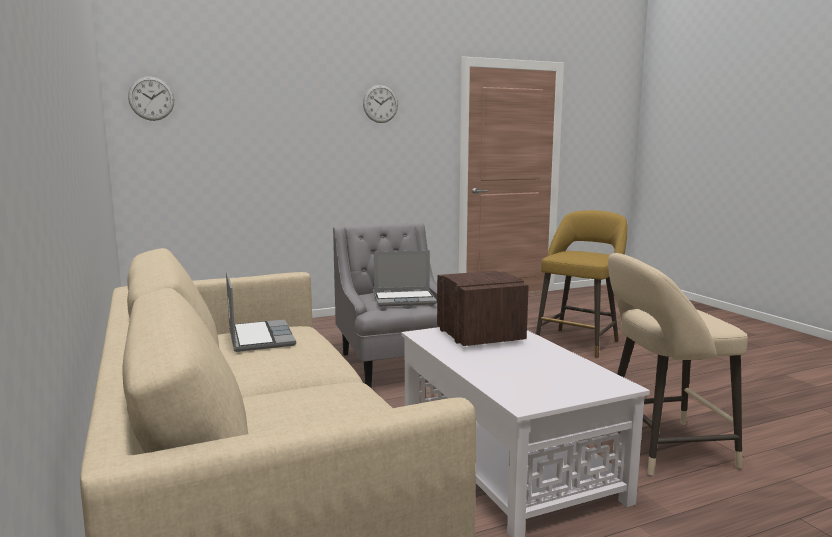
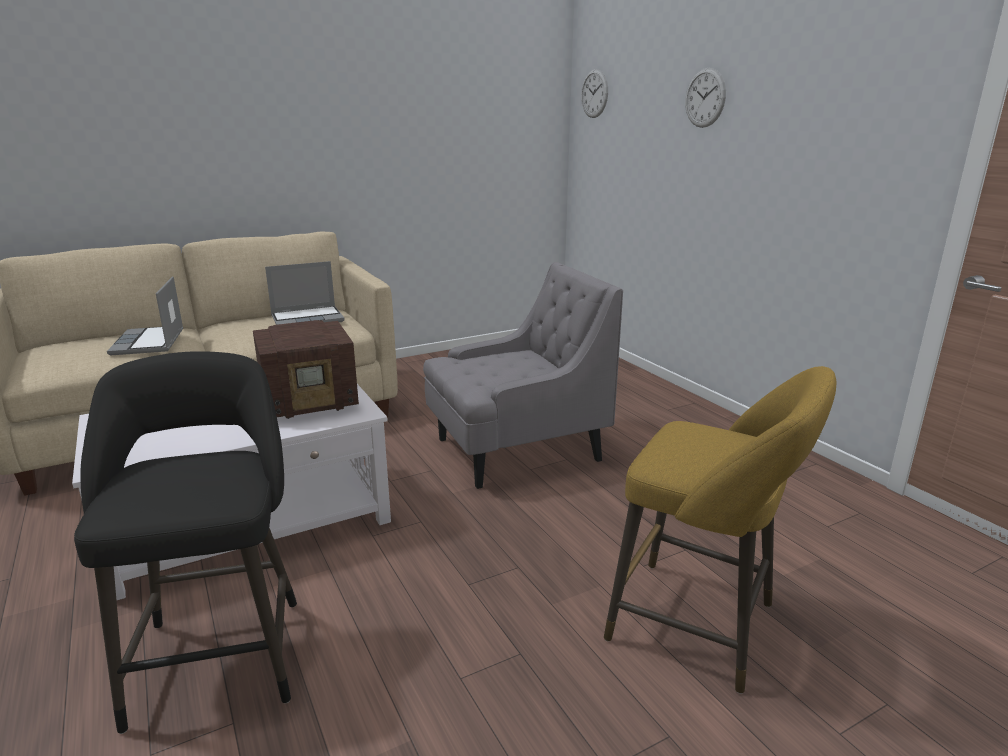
camera: 85 degrees right, 10 degrees up
(380, 104) = (815, 85): wall clock -> wall clock (705, 98)
(405, 300) = (489, 367): laptop -> laptop (149, 342)
(660, 448) = (219, 652): beige stool -> black stool

